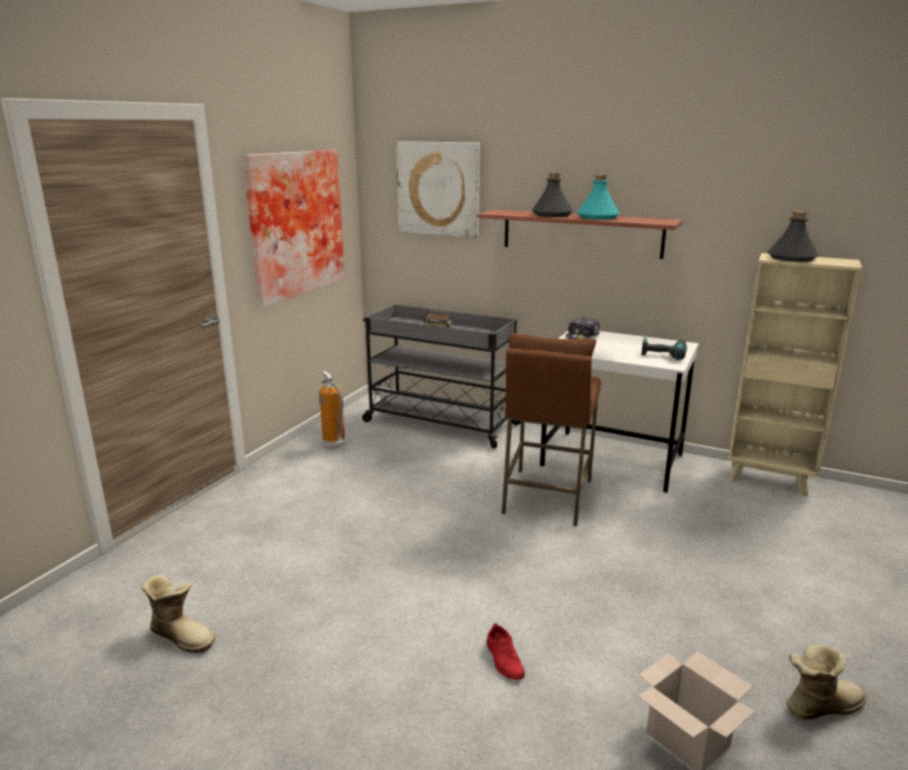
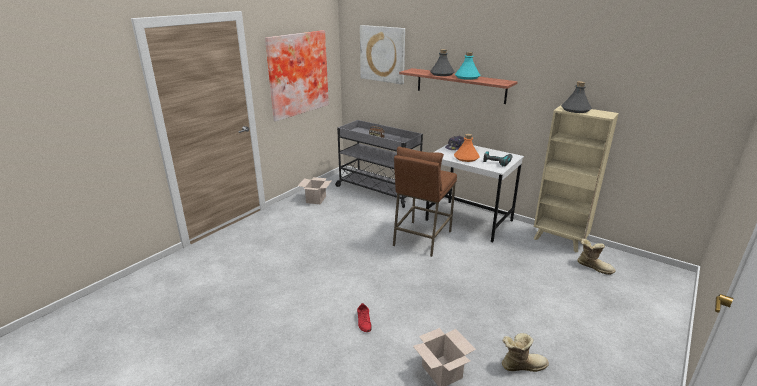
camera: 10 degrees right, 5 degrees up
(182, 635) = (212, 291): boot -> boot (594, 267)
(335, 446) = (316, 199): fire extinguisher -> cardboard box
(610, 351) = (466, 158): none -> orange bottle

